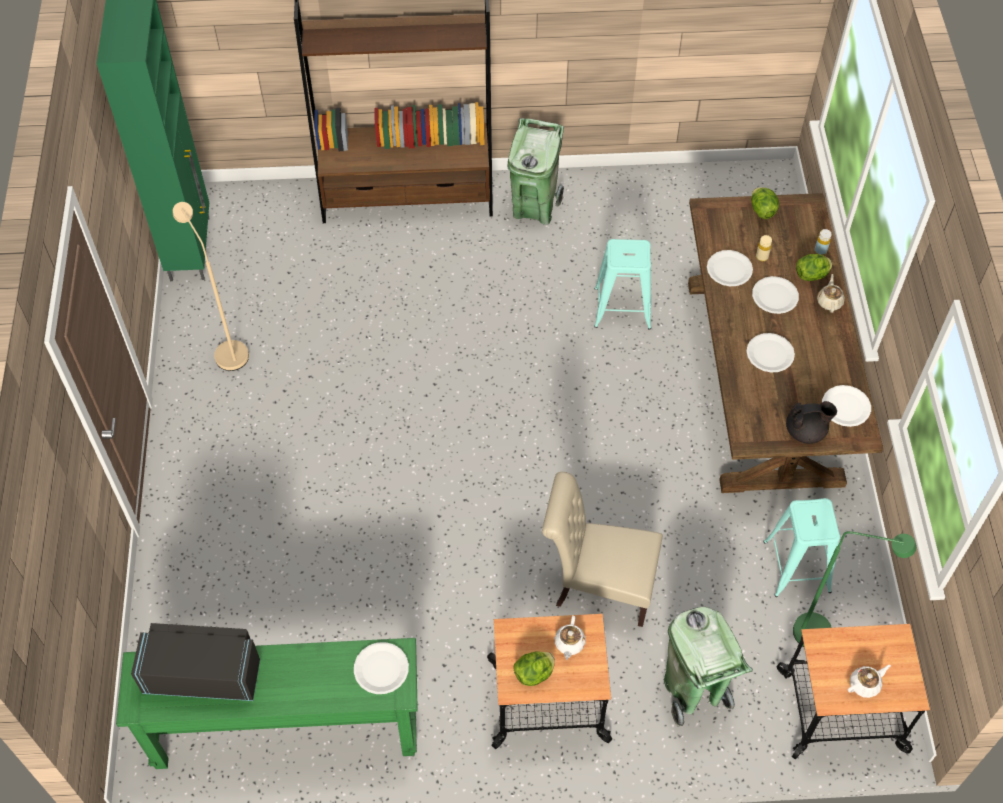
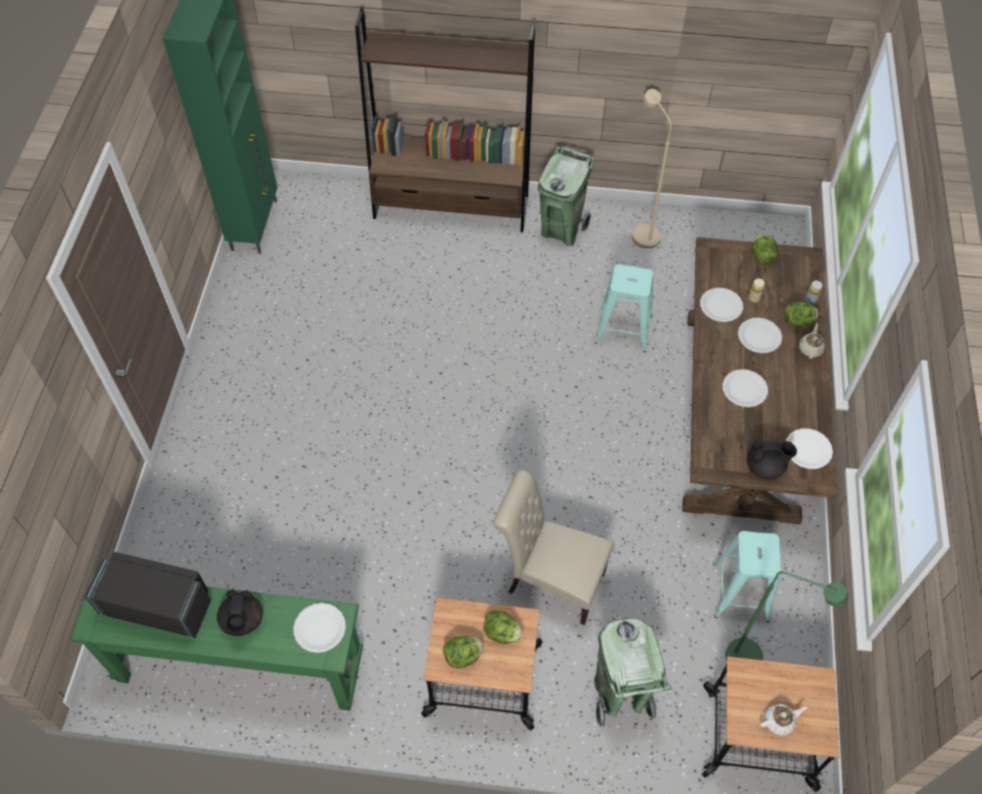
camera: 10 degrees right, 0 degrees up
(228, 350) = (266, 317): beige floor lamp -> beige floor lamp (642, 231)
(297, 675) = (242, 621): none -> black teapot
(569, 643) = (502, 633): white teapot -> lettuce

